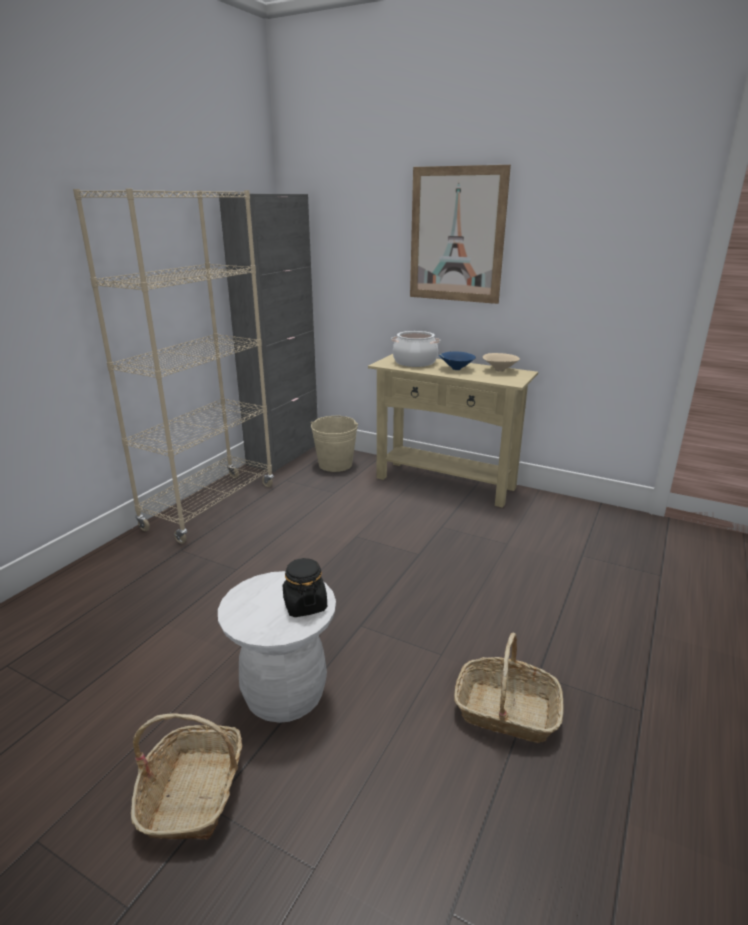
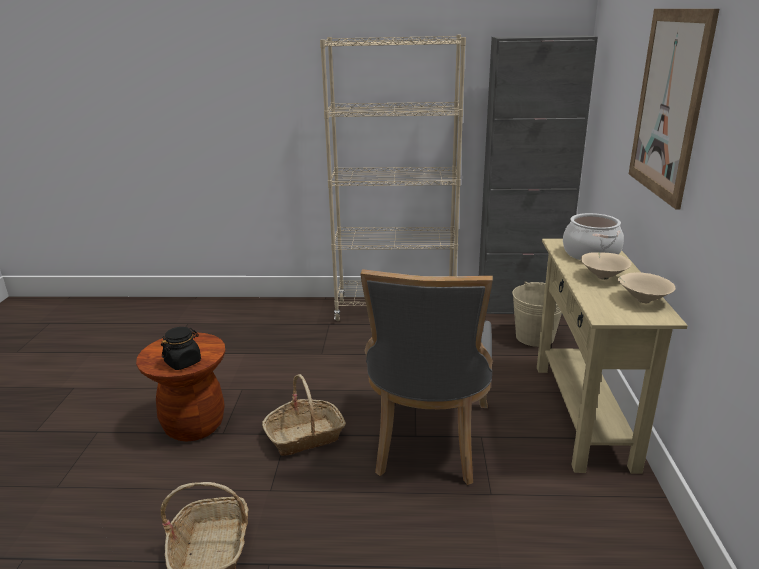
camera: 65 degrees right, 0 degrees up
(194, 792) = (107, 421): basket -> basket (305, 436)
(284, 695) = (194, 425): white stool -> brown stool
(430, 550) = (428, 441): none -> grey chair
(455, 369) = (602, 277): blue bowl -> beige bowl

